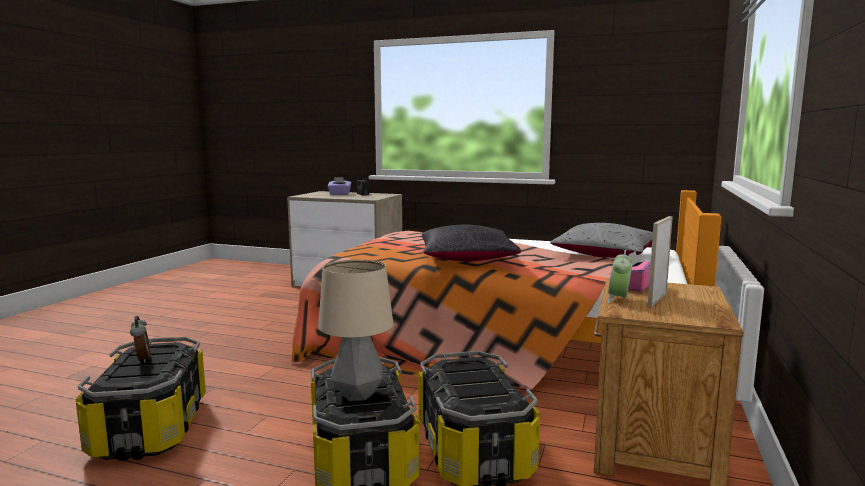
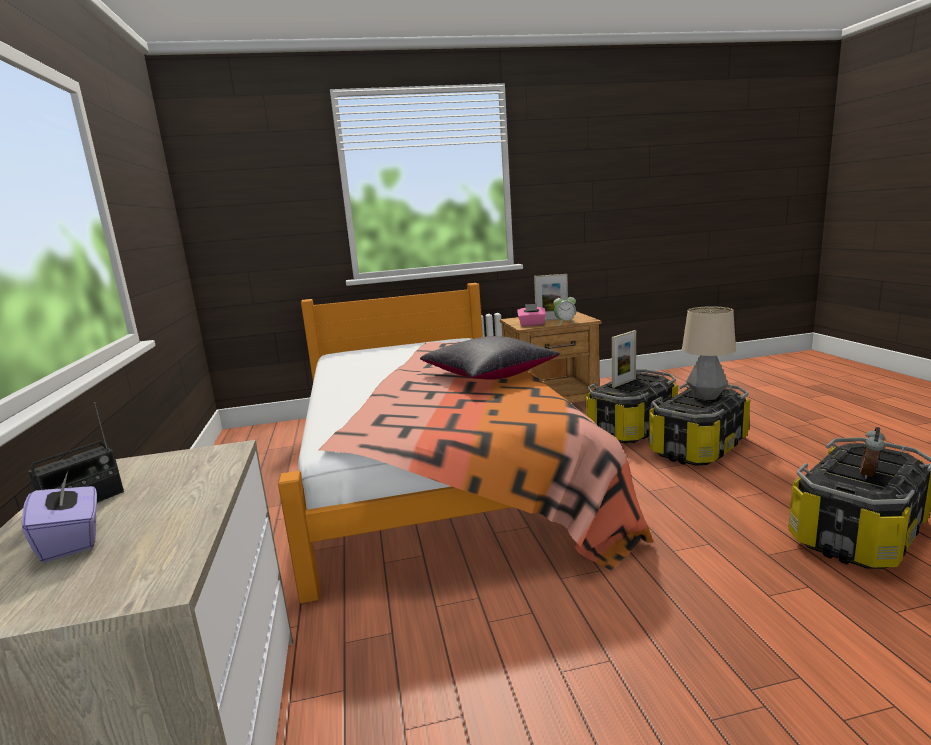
camera: 120 degrees left, 5 degrees up
(487, 380) = (624, 383): none -> picture frame
(606, 255) = (393, 356): grey pillow -> none

